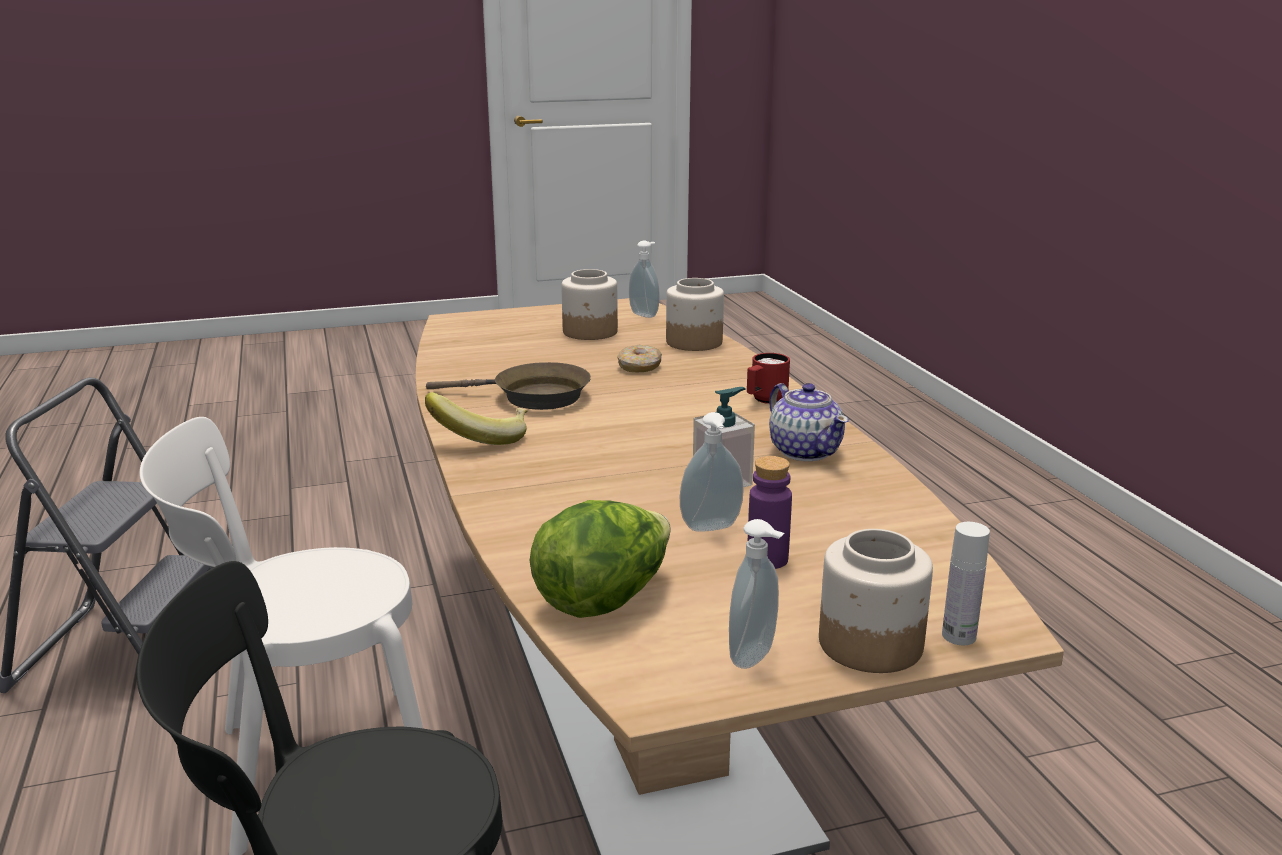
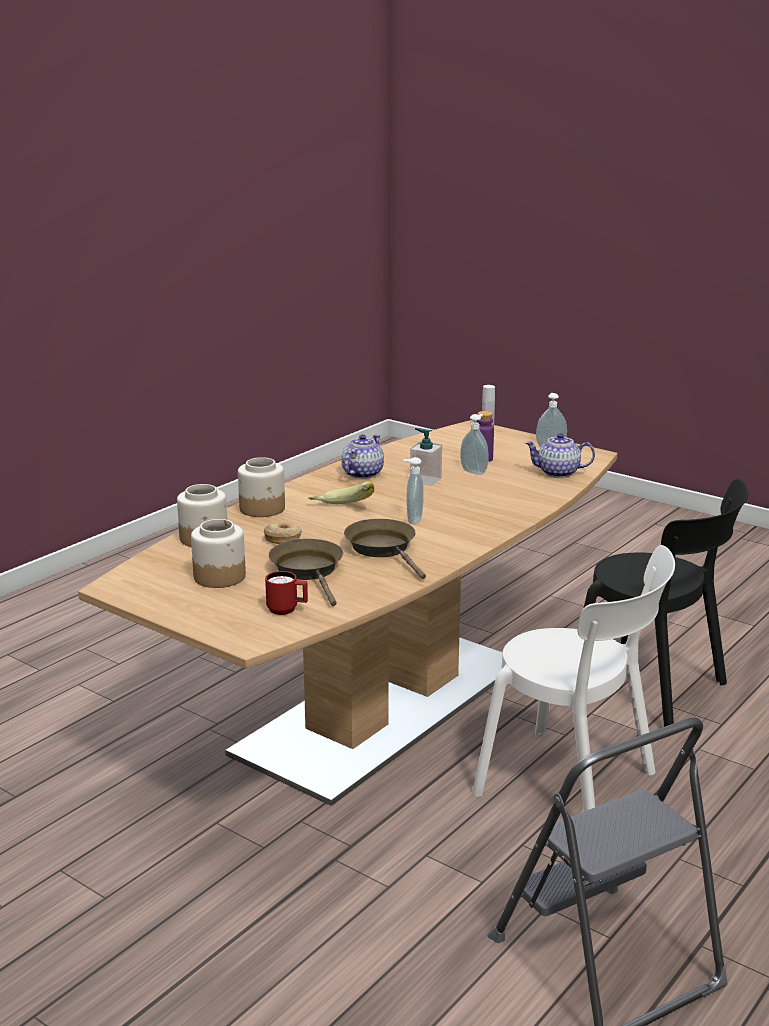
camera: 125 degrees left, 0 degrees up
(482, 438) = (465, 540): banana -> banana (341, 510)
(541, 359) = (309, 571): none -> brown frying pan
(604, 599) = (558, 473): lettuce -> teapot
(645, 314) = (144, 573): soap dispenser -> soap dispenser (412, 520)
(765, 400) = (299, 495): red mug -> red mug (287, 610)
(869, 644) = (514, 437): jar -> jar (262, 509)

